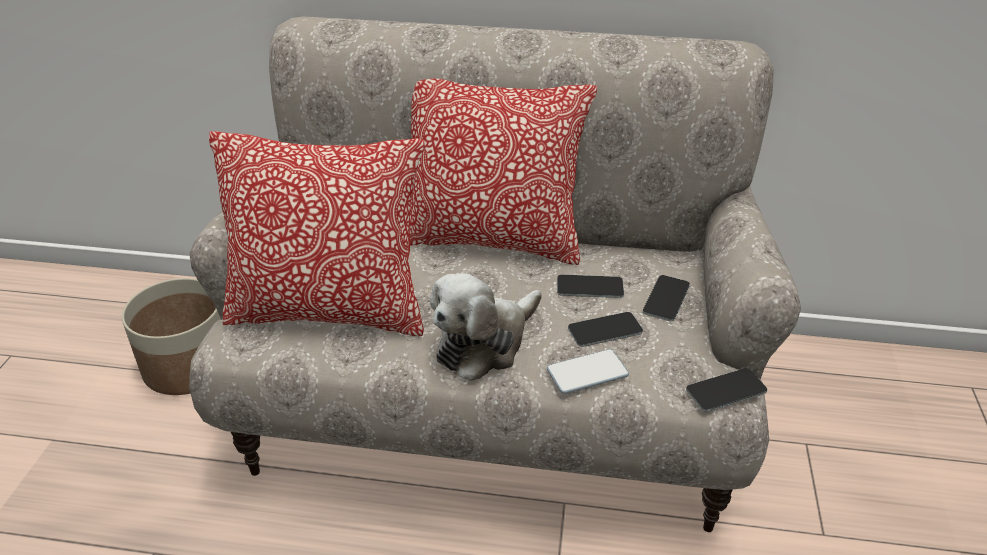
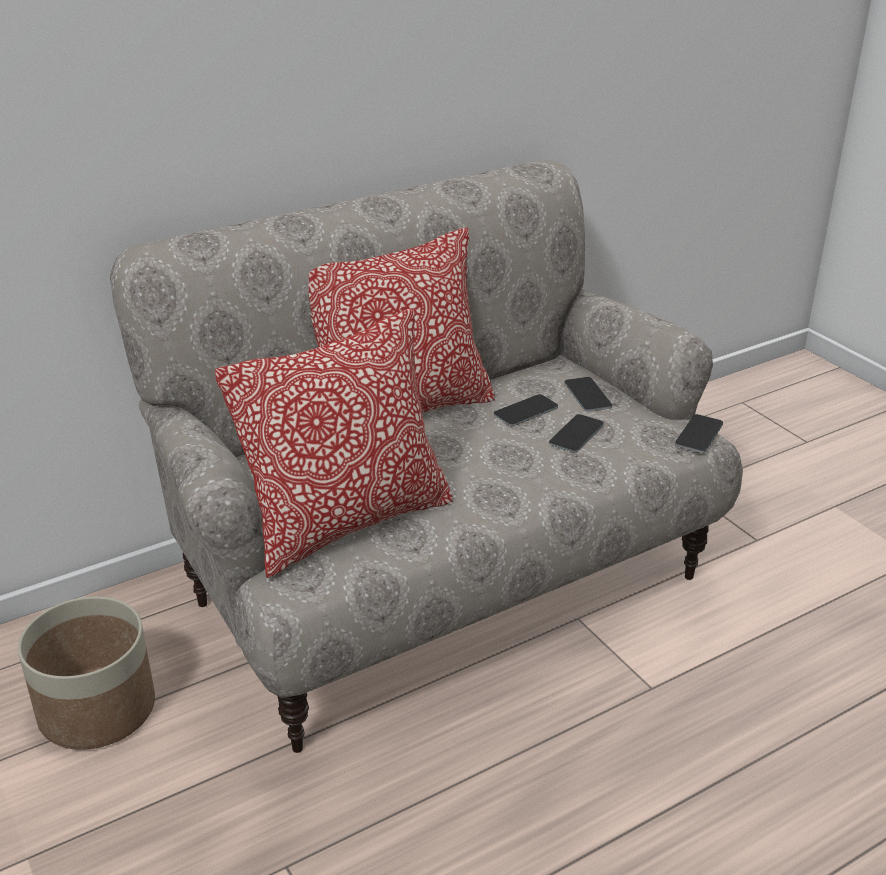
camera: 40 degrees left, 5 degrees down
(485, 343) = (506, 483): plush toy -> none
(587, 372) = (603, 466): phone -> none

